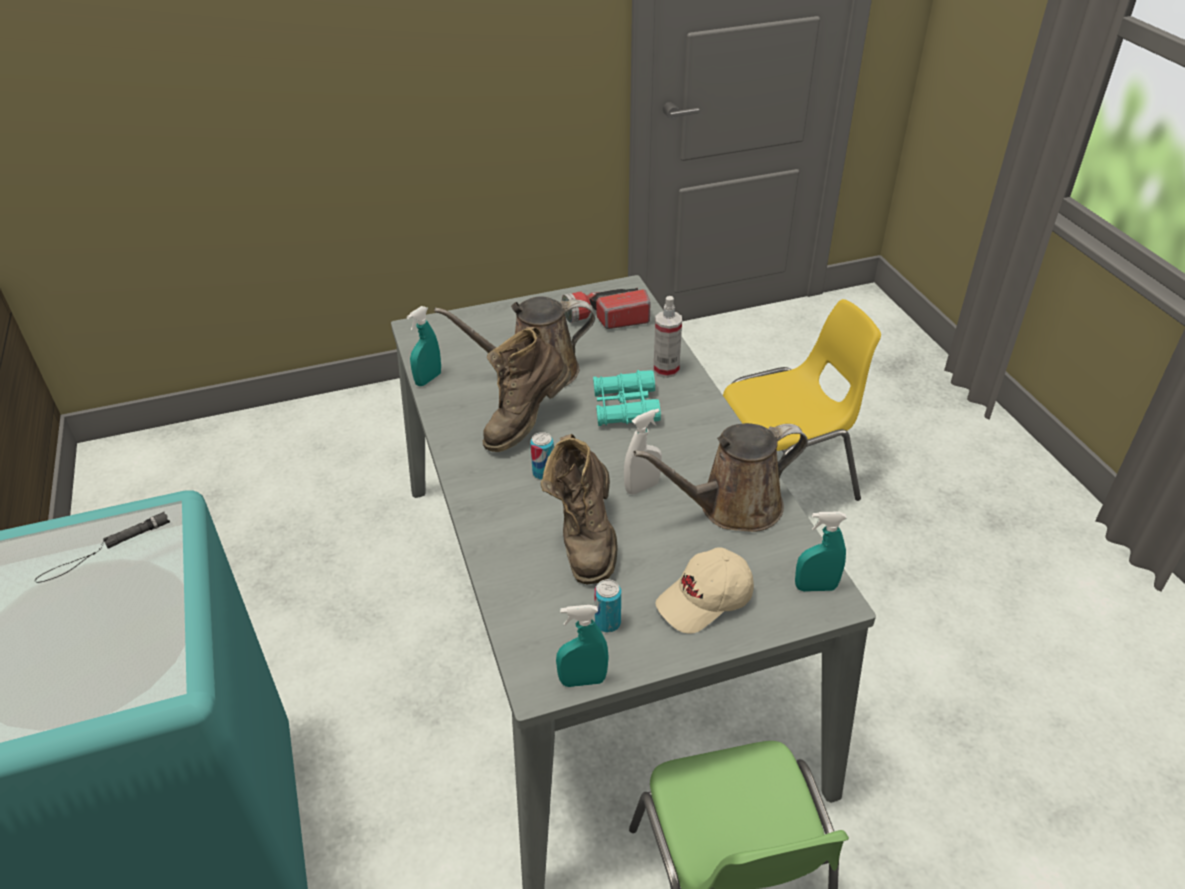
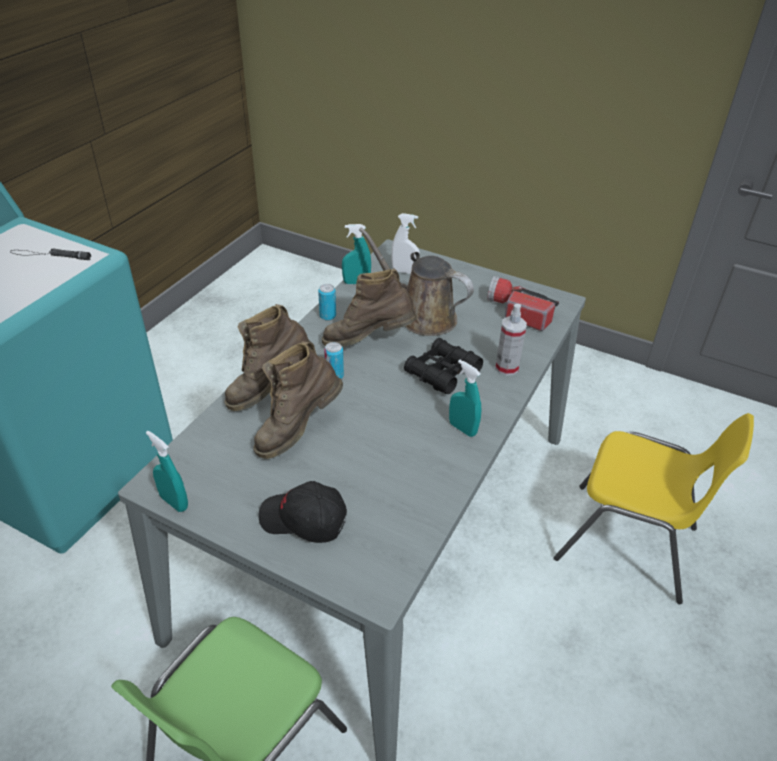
camera: 45 degrees right, 0 degrees up
(504, 525) = (269, 388): none -> brown boot
(607, 623) = (234, 484): can -> can (327, 316)
(625, 407) = (442, 372): turquoise binoculars -> black binoculars
(642, 487) = (375, 426): white spray bottle -> white spray bottle (404, 271)
(705, 600) = (303, 520): beige cap -> black cap
(732, 507) = (411, 481): brown watering can -> none
(815, 587) = (381, 574): turquoise spray bottle -> turquoise spray bottle (462, 428)

